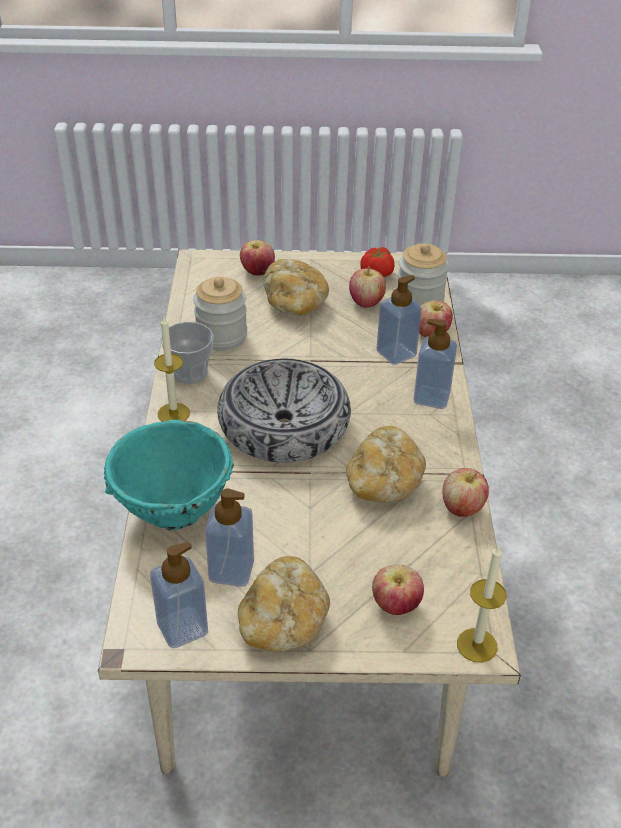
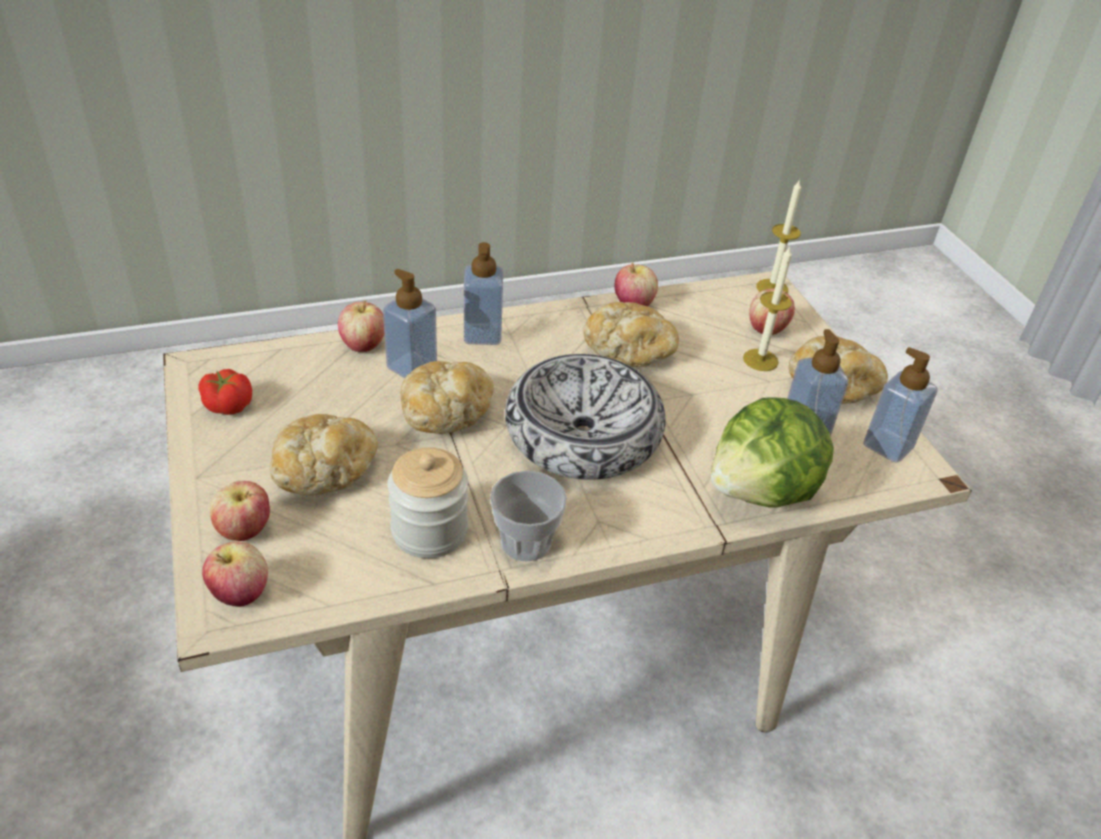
camera: 110 degrees left, 0 degrees up
(173, 413) = (612, 536): candle -> candle (760, 360)
(173, 510) = (762, 491): turquoise bowl -> lettuce
(334, 361) = (446, 414): none -> bread
(366, 302) = (305, 405): apple -> apple (240, 593)
(419, 301) = (291, 361): jar -> none

